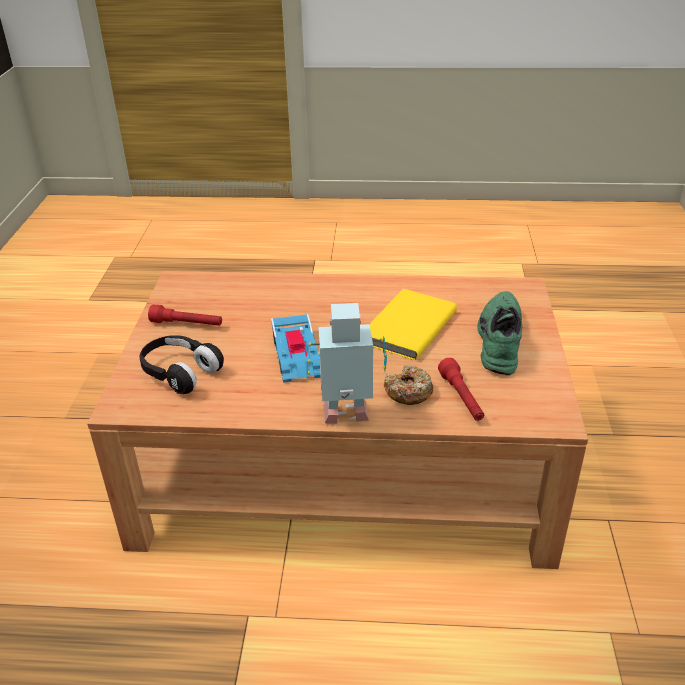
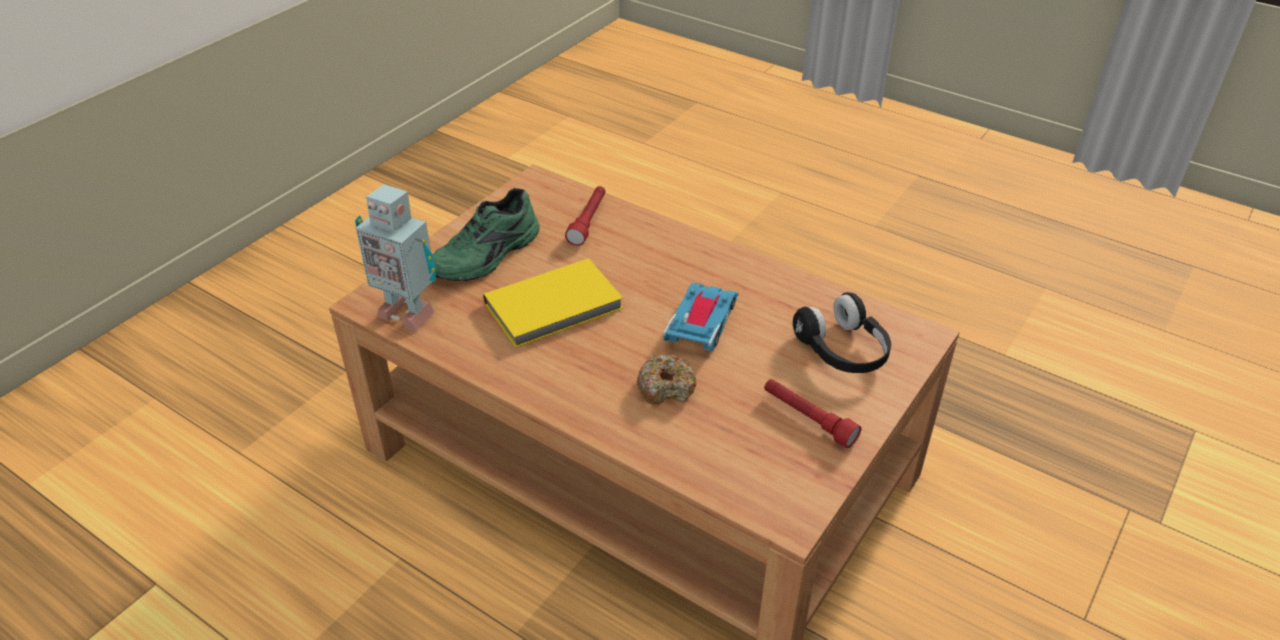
camera: 150 degrees left, 5 degrees up
(348, 416) = (701, 243): toy robot -> toy robot (407, 312)
(408, 392) = (628, 243): donut -> donut (666, 387)

